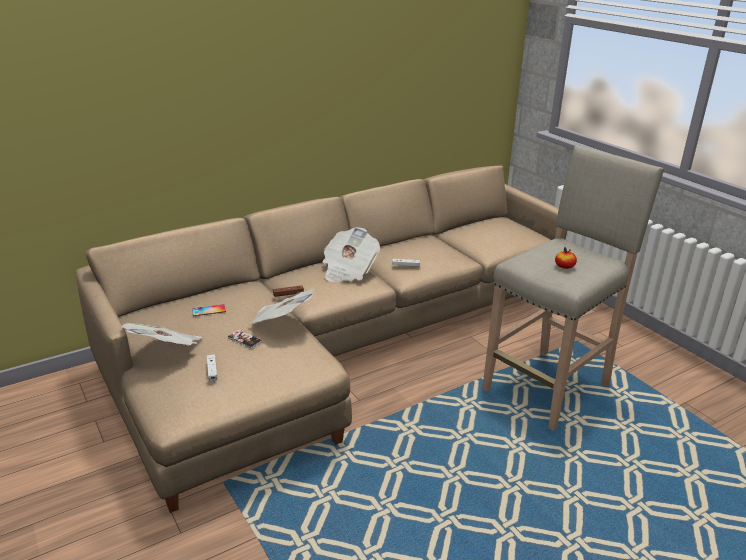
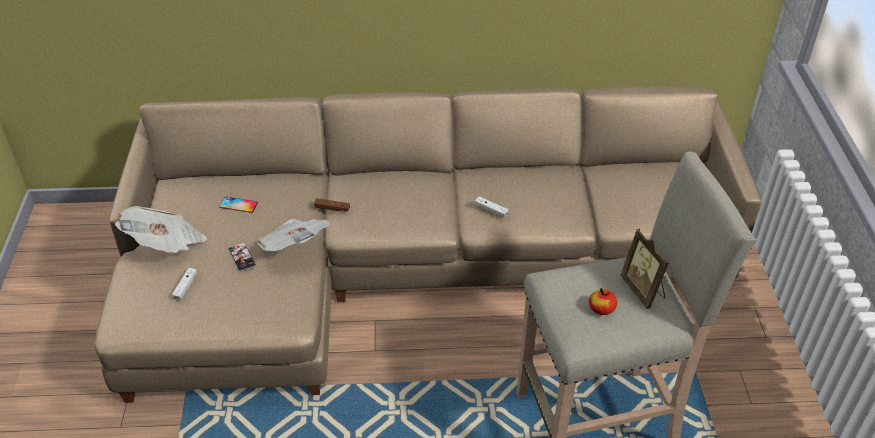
camera: 30 degrees right, 15 degrees up
(348, 270) = (422, 194): newspaper -> none
(576, 252) = (643, 290): none -> picture frame

